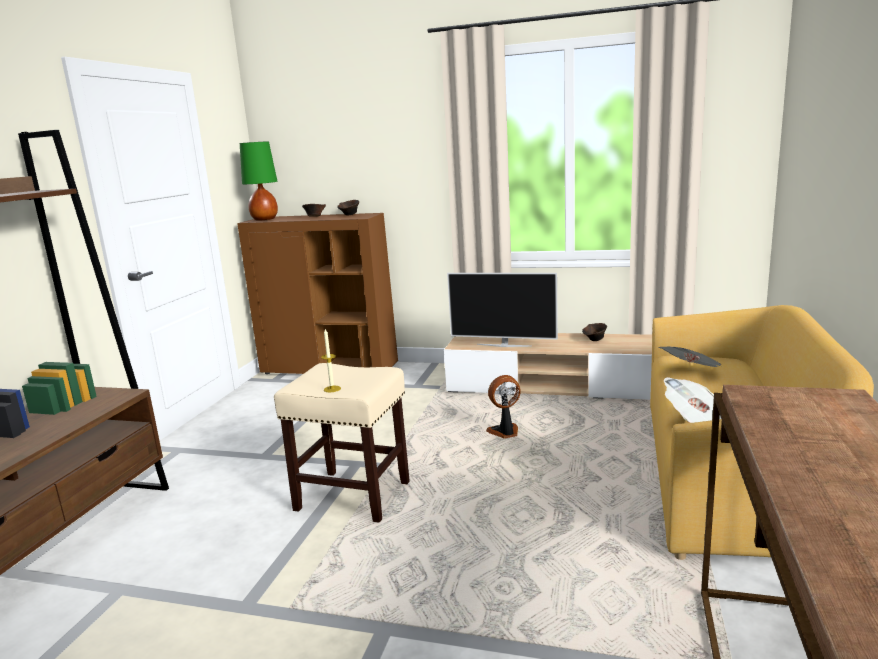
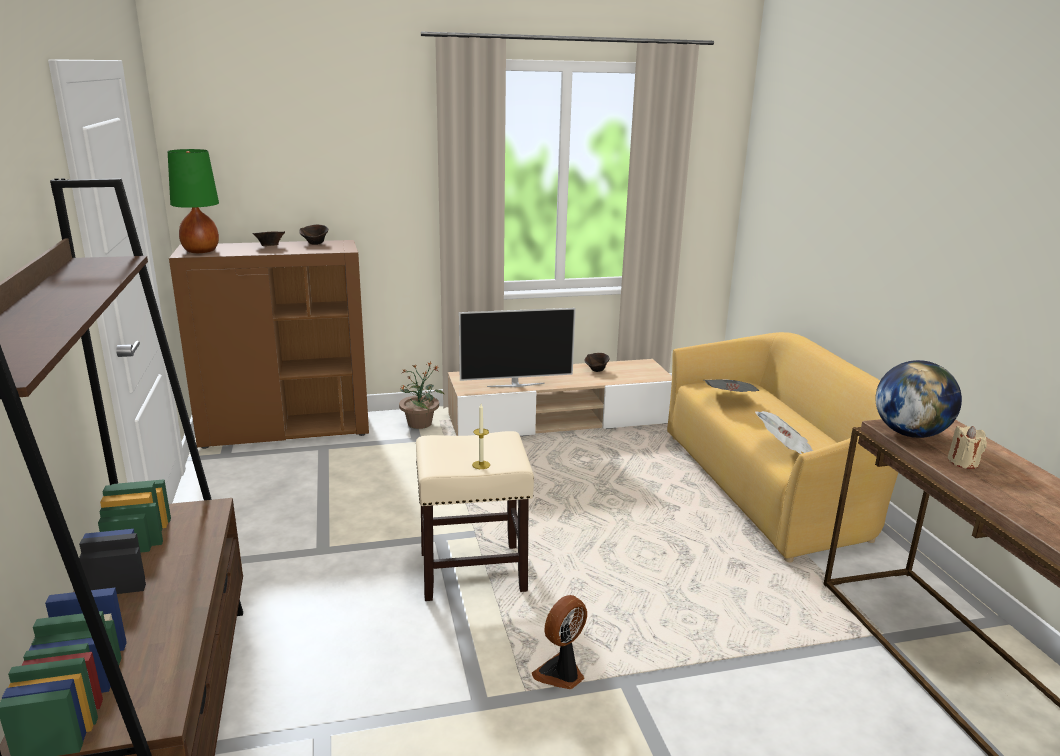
camera: 30 degrees left, 5 degrees up
(432, 374) = (420, 423): none -> potted plant
(505, 432) = (557, 477): fan -> fan (561, 674)
(771, 404) = (910, 433): none -> globe
(806, 444) = (963, 462): none -> beige candle

